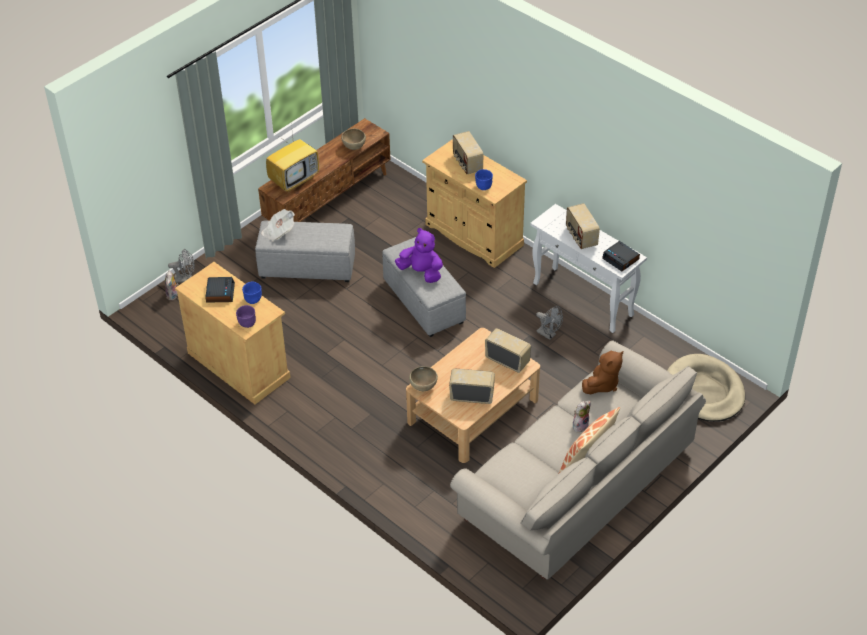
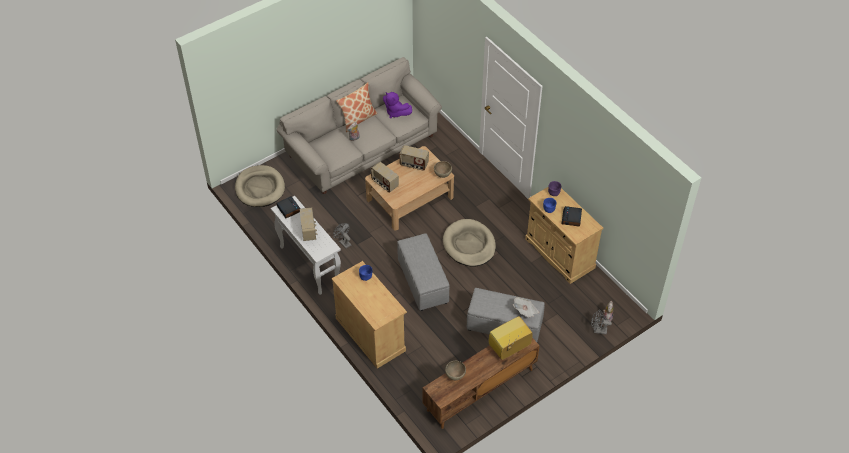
camera: 170 degrees left, 5 degrees up
(370, 357) = (469, 245): none -> beige dog bed
(421, 272) = (425, 258): purple plush toy -> purple plush toy (395, 112)
(467, 163) = (372, 301): radio -> none
(602, 384) = (331, 158): brown plush toy -> none

